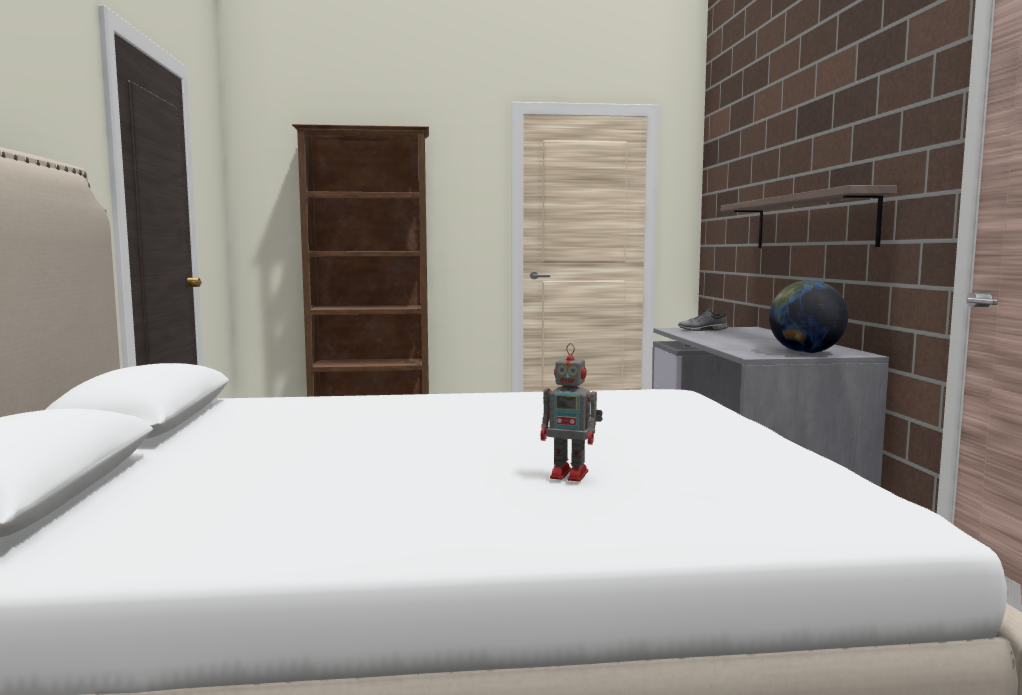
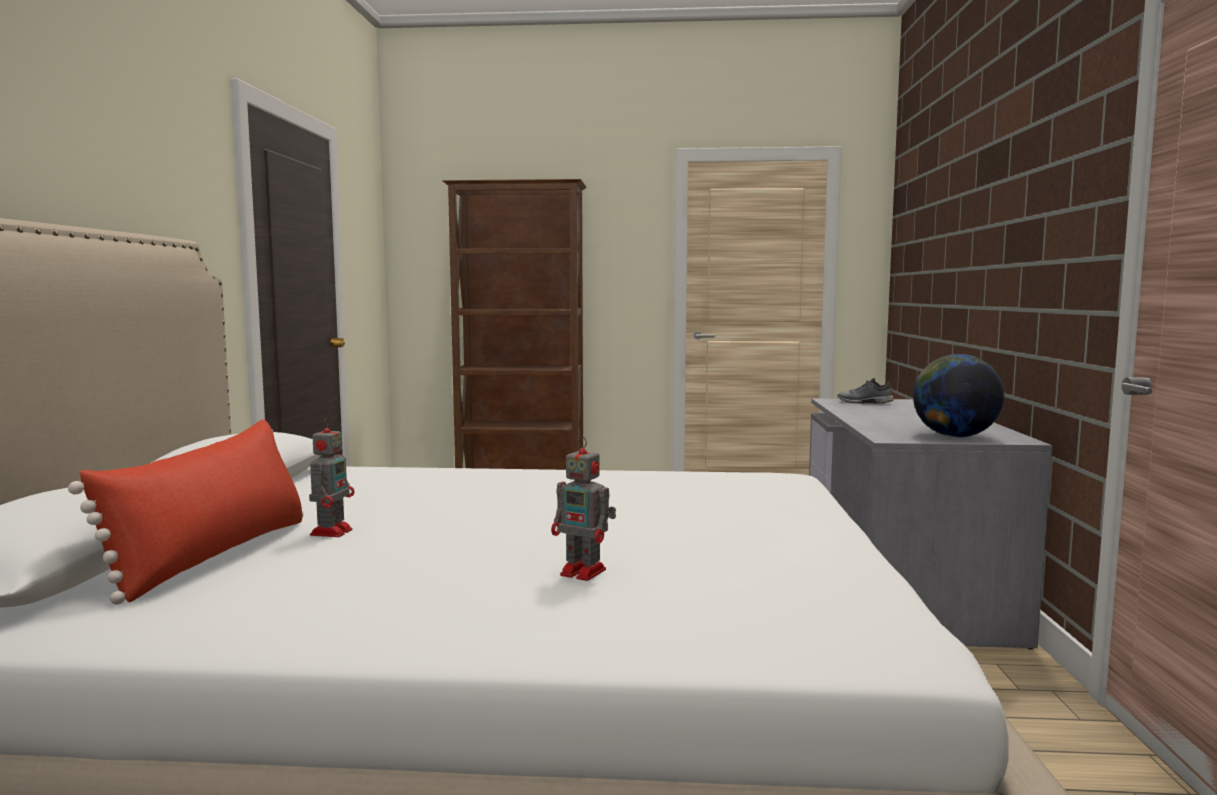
camera: 10 degrees right, 0 degrees up
(176, 480) = (214, 555): none -> red pillow
(285, 454) = (332, 531): none -> toy robot
(811, 222) = (987, 284): shelf -> none

